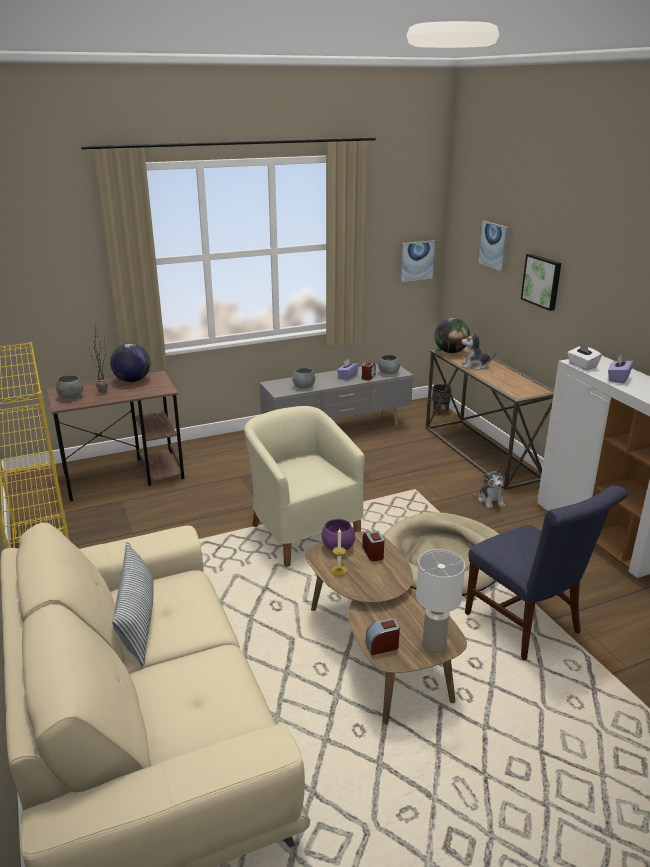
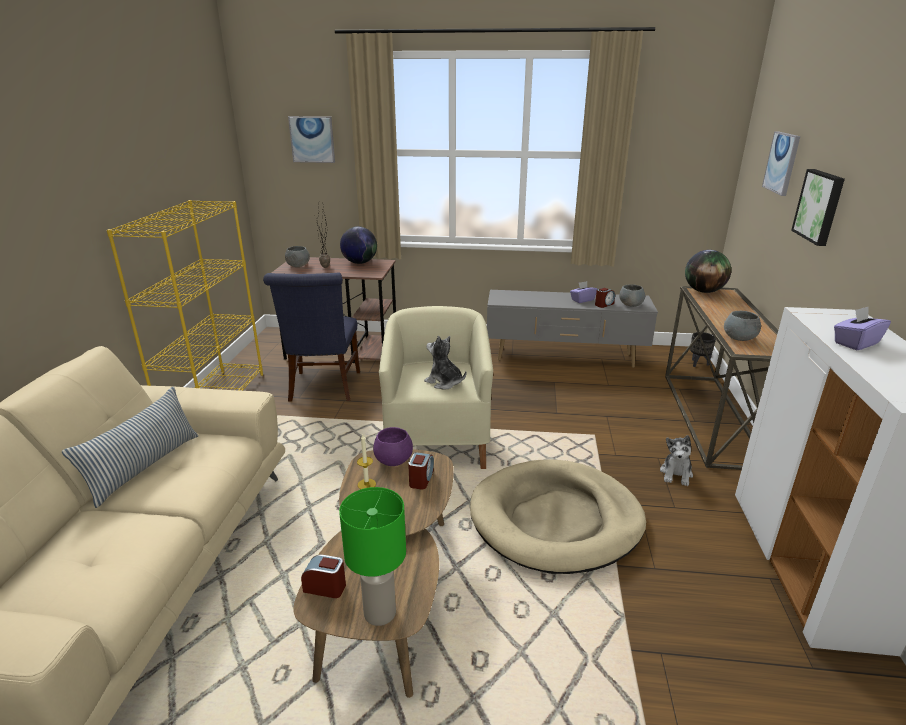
camera: 30 degrees right, 0 degrees up
(304, 387) = (527, 301): grey bowl -> grey bowl (739, 338)
(416, 261) = (699, 184): picture -> picture (312, 139)
(433, 645) = (379, 612): white table lamp -> green table lamp
(475, 366) = (719, 310): plush toy -> plush toy (444, 382)
(528, 626) = (589, 644): blue chair -> blue chair (324, 388)
(582, 365) = (814, 318): white tissue box -> none

